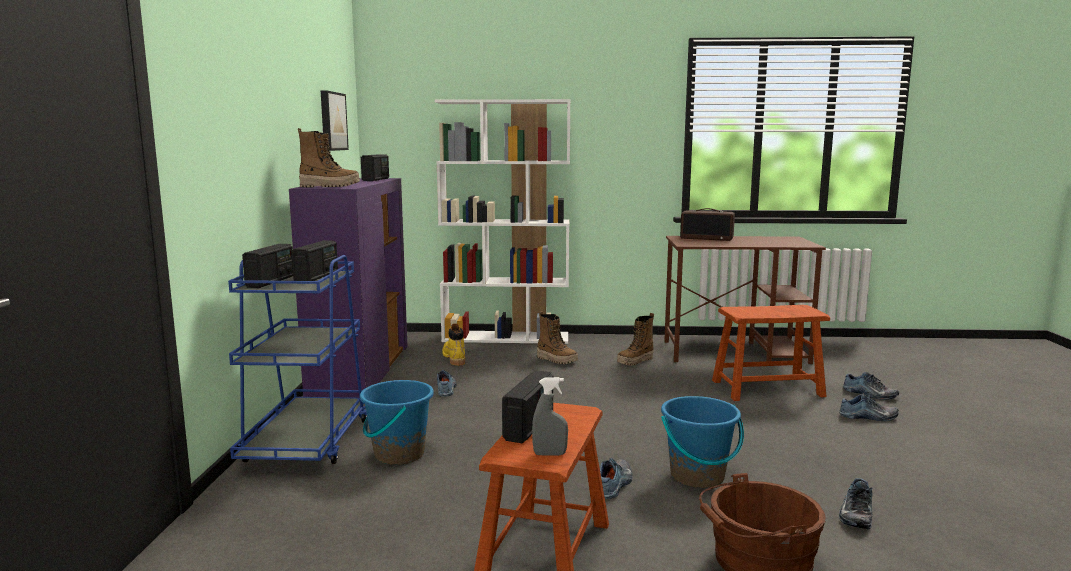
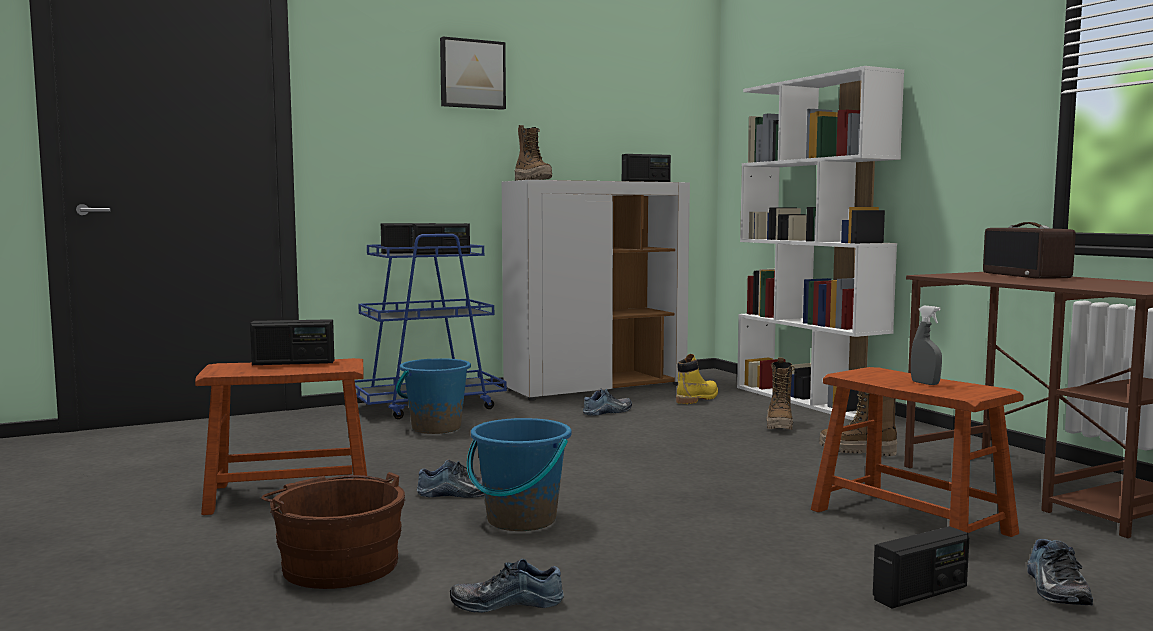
camera: 60 degrees right, 5 degrees down
(331, 121) = (635, 123): picture -> picture (472, 74)
(360, 373) = (596, 387): purple cabinet -> white cabinet
(550, 454) = (232, 371): grey spray bottle -> grey spray bottle (925, 383)
(869, 417) = (921, 593): shoe -> radio

